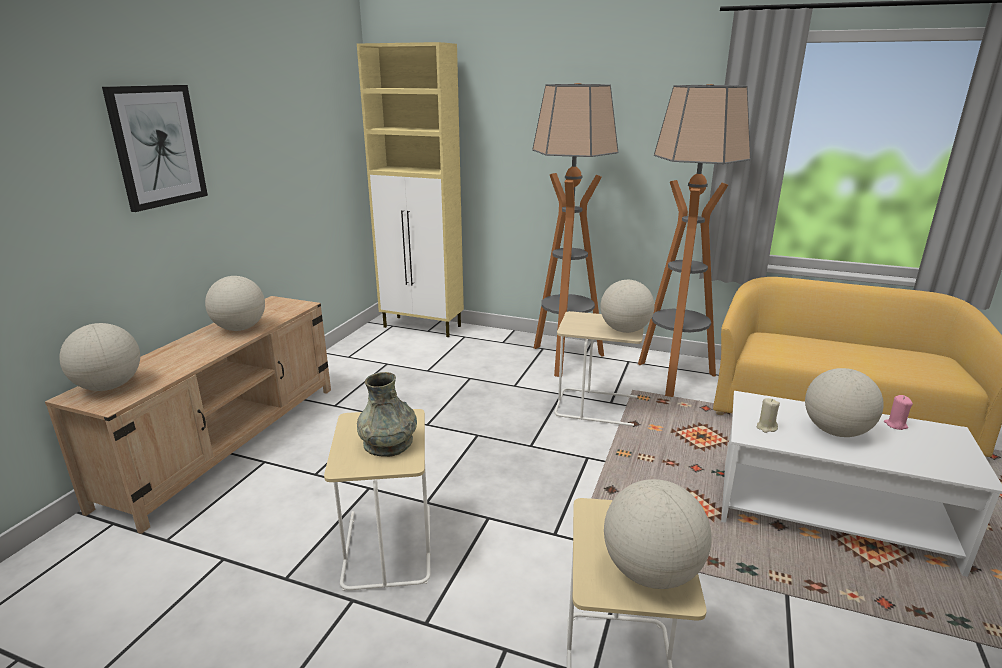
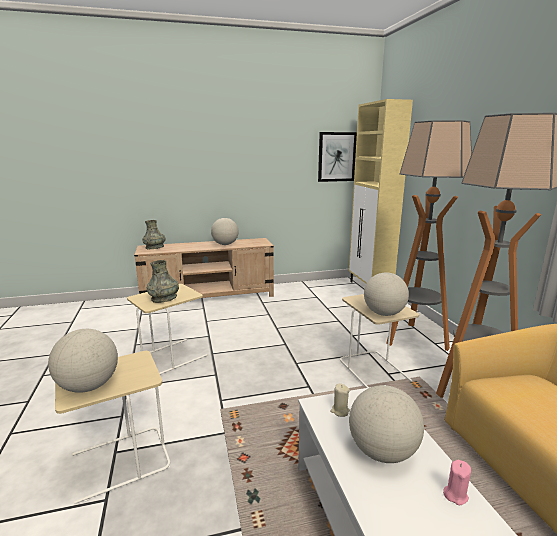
camera: 55 degrees right, 5 degrees down
(109, 386) = (155, 247): globe -> grey vase
(157, 146) = (212, 153): picture -> picture (336, 157)

